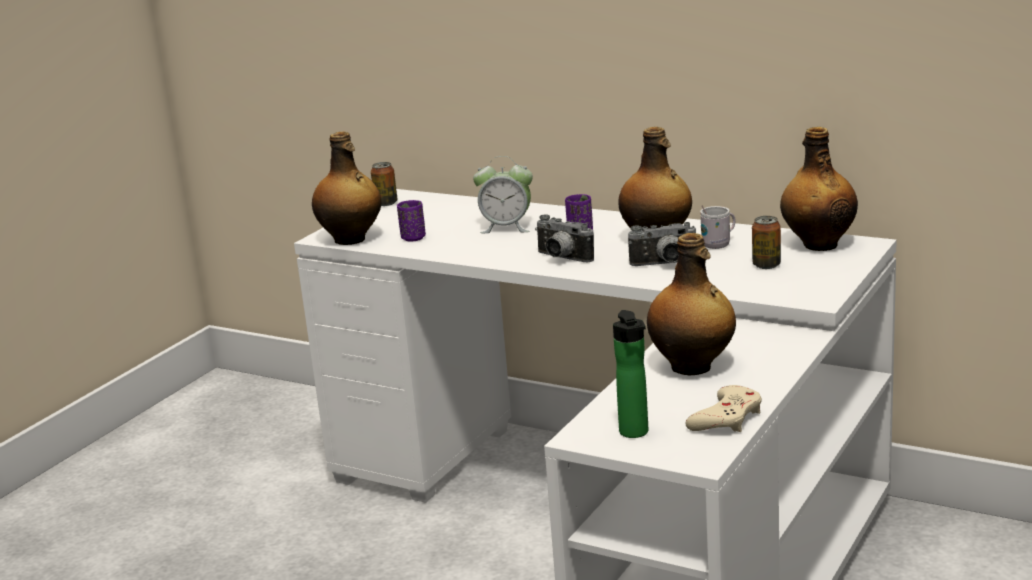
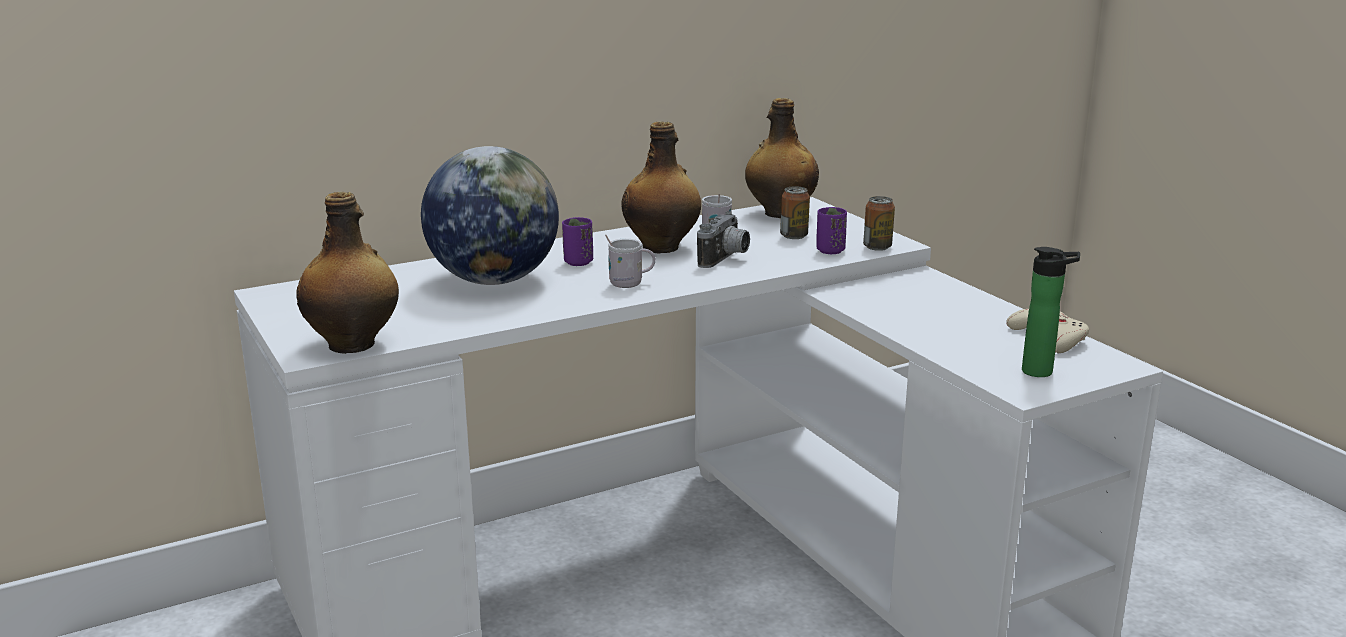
camera: 60 degrees left, 0 degrees up
(386, 203) = (274, 304): can -> can (877, 247)
(413, 238) = (425, 319): purple cup -> purple cup (830, 251)
(506, 228) = (494, 280): alarm clock -> globe
(561, 258) = (631, 284): camera -> white mug
(692, 367) = (929, 320): bottle -> none

